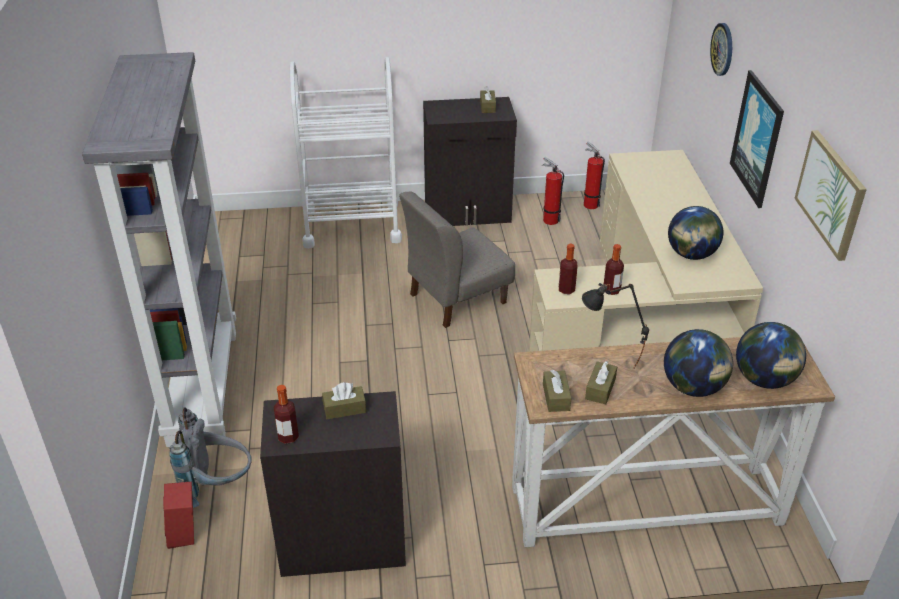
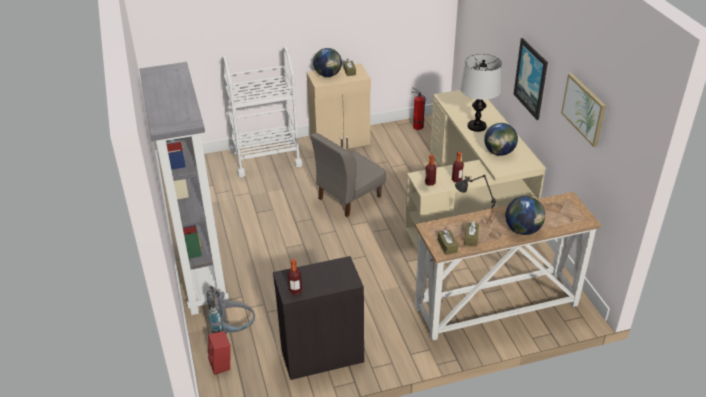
camera: 10 degrees left, 0 degrees up
(344, 409) = (323, 270): brown tissue box -> none
(468, 213) = (340, 141): black cabinet -> beige cabinet
(549, 219) = (393, 140): fire extinguisher -> none
(665, 209) = (476, 126): none -> table lamp
(722, 49) = (500, 24): wall clock -> none
(764, 379) = (561, 220): globe -> globe (328, 75)

